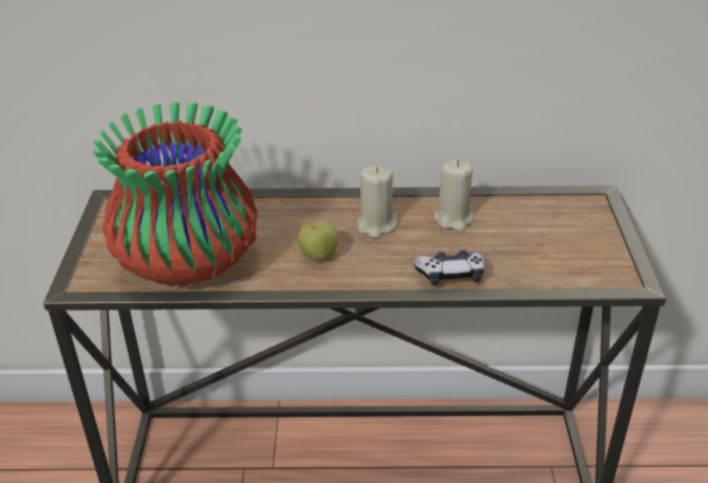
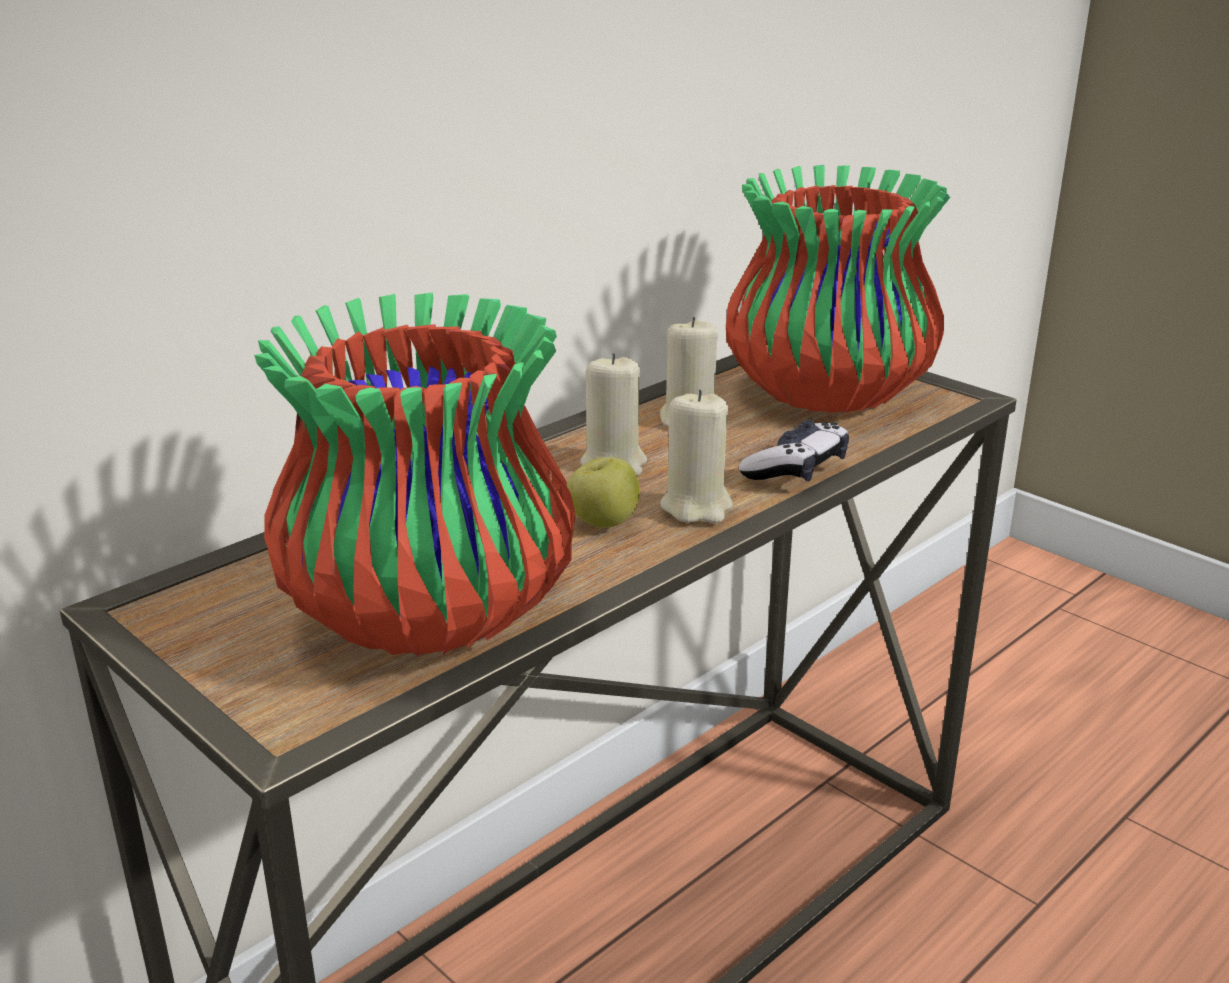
camera: 45 degrees left, 10 degrees down
(368, 270) = (696, 507): none -> beige candle
(555, 238) = (827, 394): none -> vase

